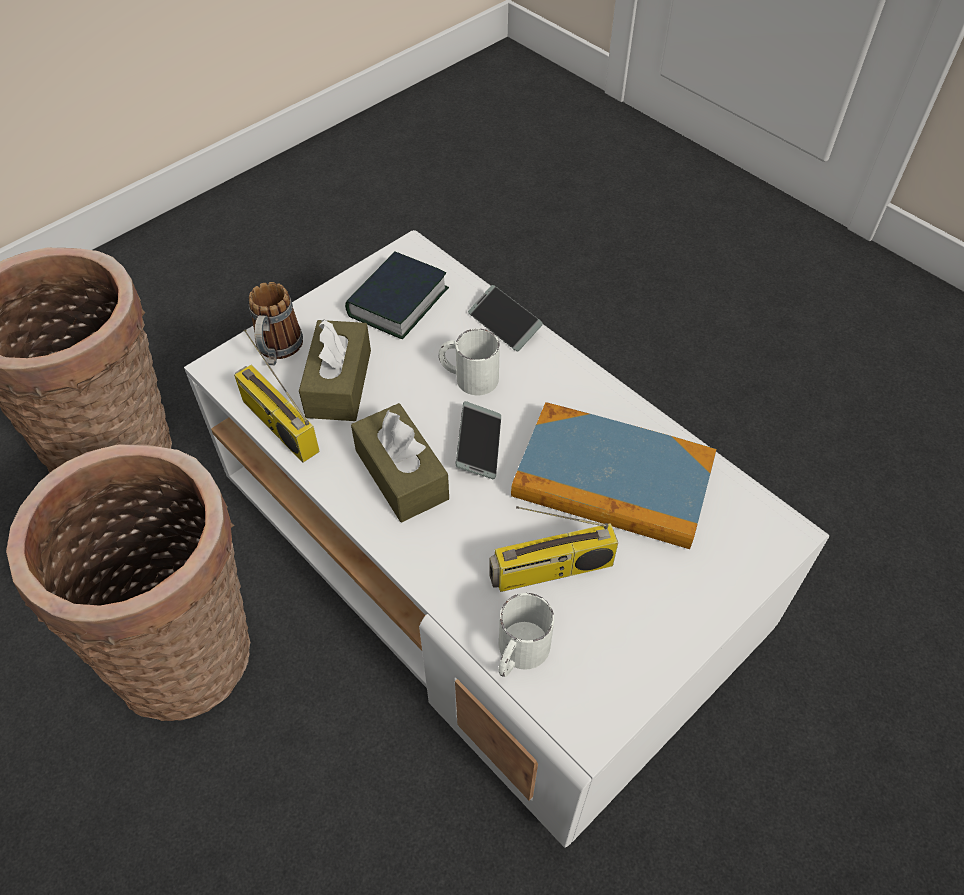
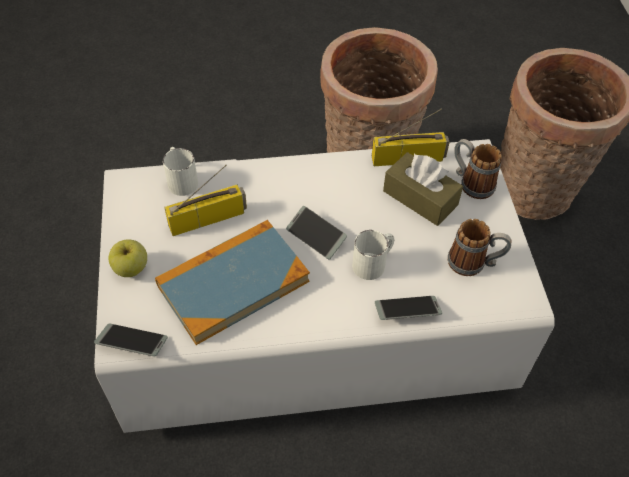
camera: 125 degrees right, 0 degrees up
(397, 302) = (474, 263): book -> mug
(401, 474) = (326, 191): brown tissue box -> none
(551, 571) = (208, 218): radio -> radio turned 45 degrees clockwise
(695, 597) = (131, 268): none -> apple
(770, 519) = (132, 343): none -> phone

